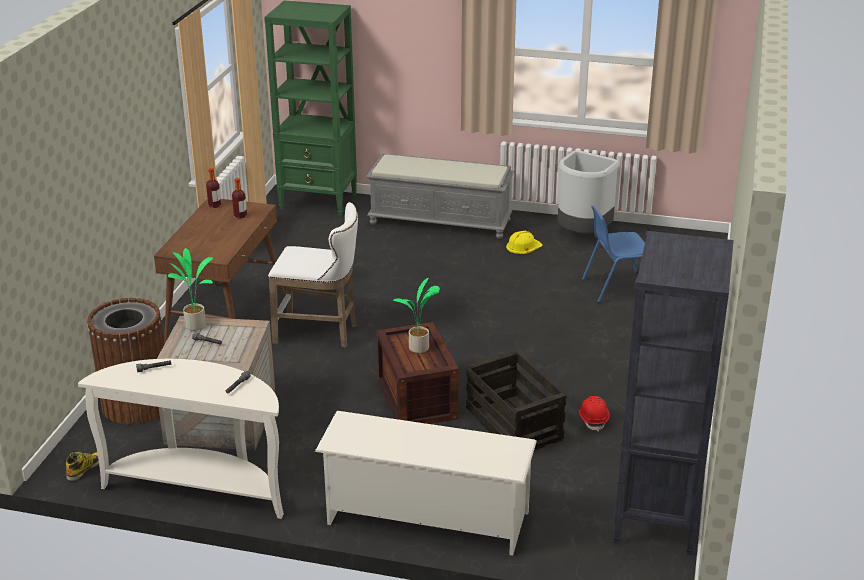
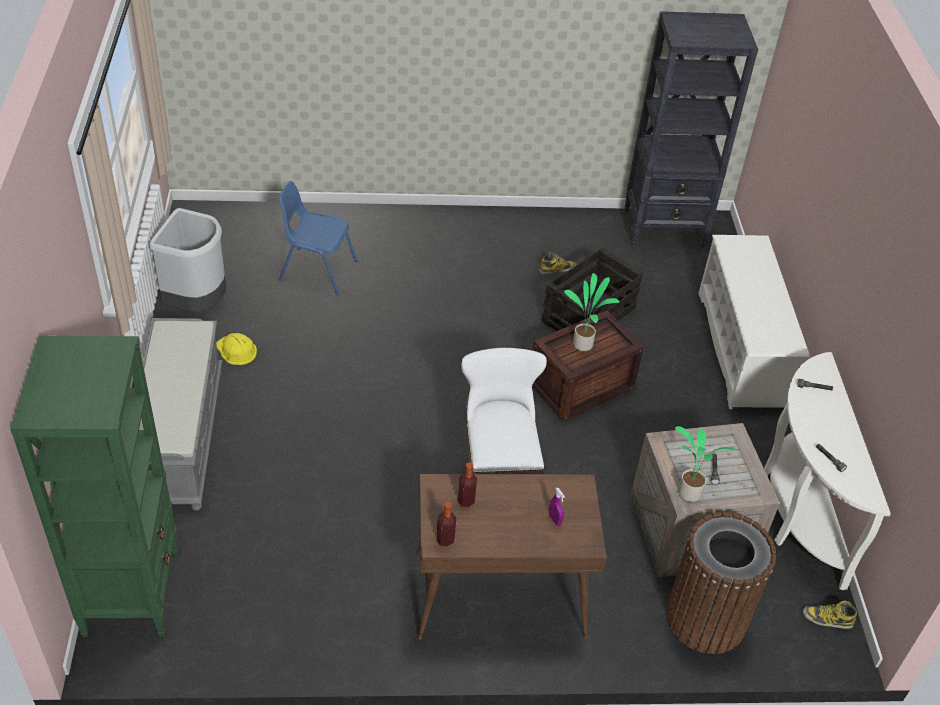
camera: 110 degrees left, 15 degrees up
(199, 243) = (554, 520): none -> purple spray bottle
(593, 419) = (557, 269): red hard hat -> boot
(616, 287) = (317, 270): blue chair -> blue chair turned 135 degrees clockwise

